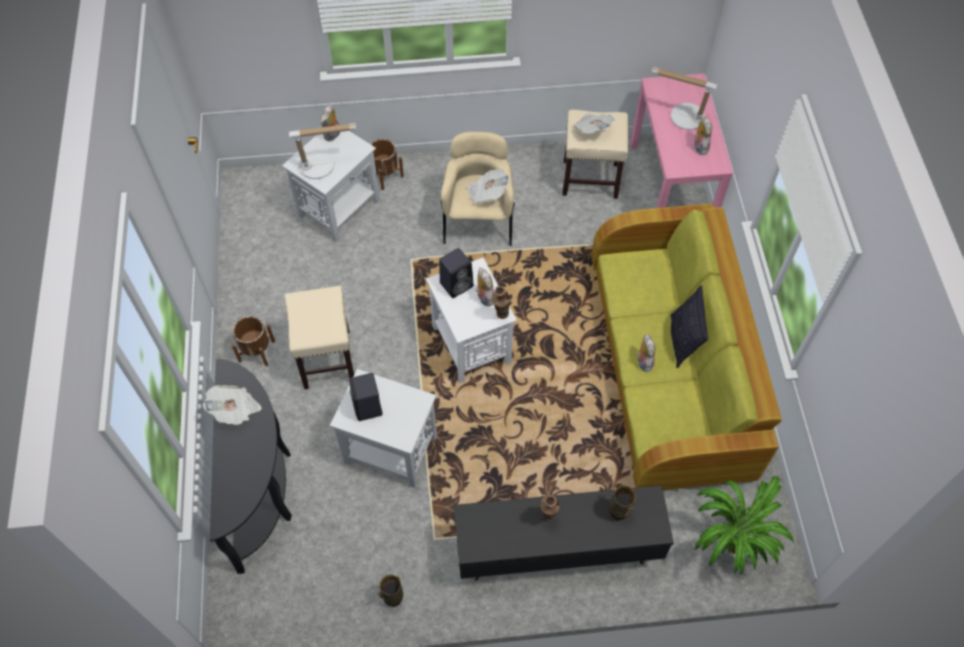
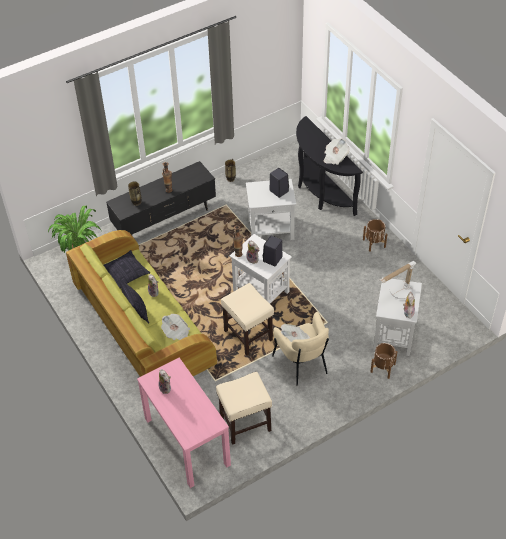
camera: 155 degrees right, 10 degrees down
(326, 358) = (334, 254): beige stool -> beige stool (248, 335)
(592, 129) = (247, 390): newspaper -> newspaper (176, 333)
(676, 417) = (125, 273): none -> pillow
(682, 116) = (186, 407): table lamp -> none

